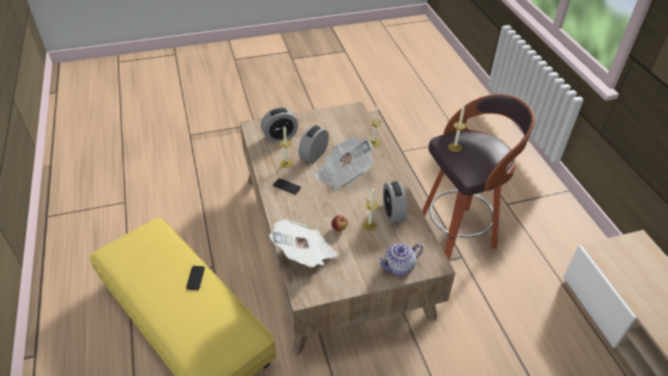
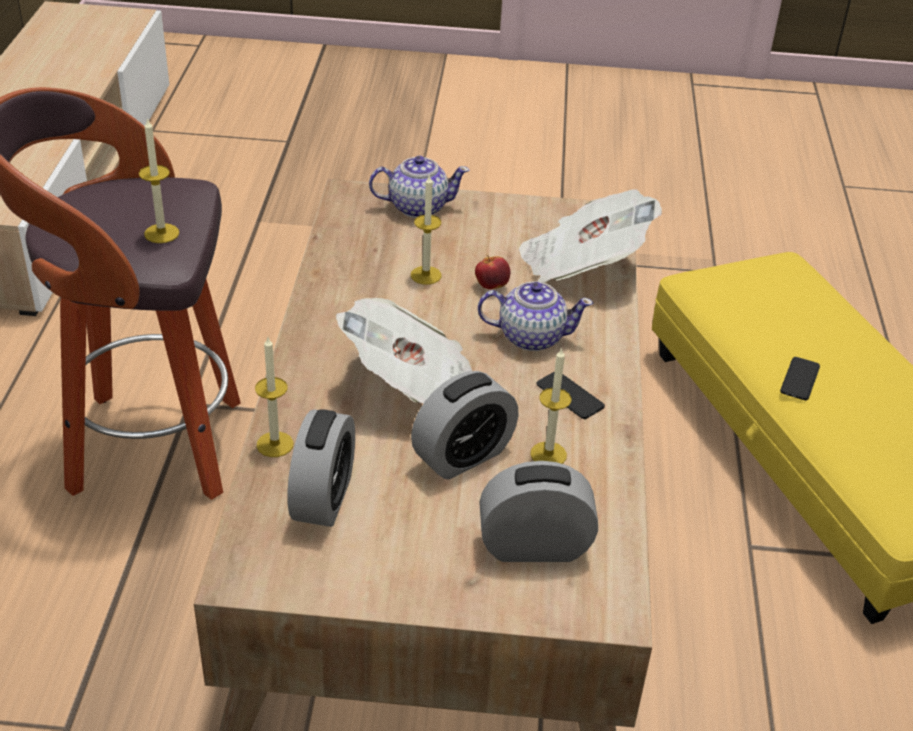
camera: 160 degrees left, 5 degrees down
(311, 208) = (531, 336): none -> teapot
(393, 212) = (360, 282): alarm clock -> alarm clock (323, 498)

